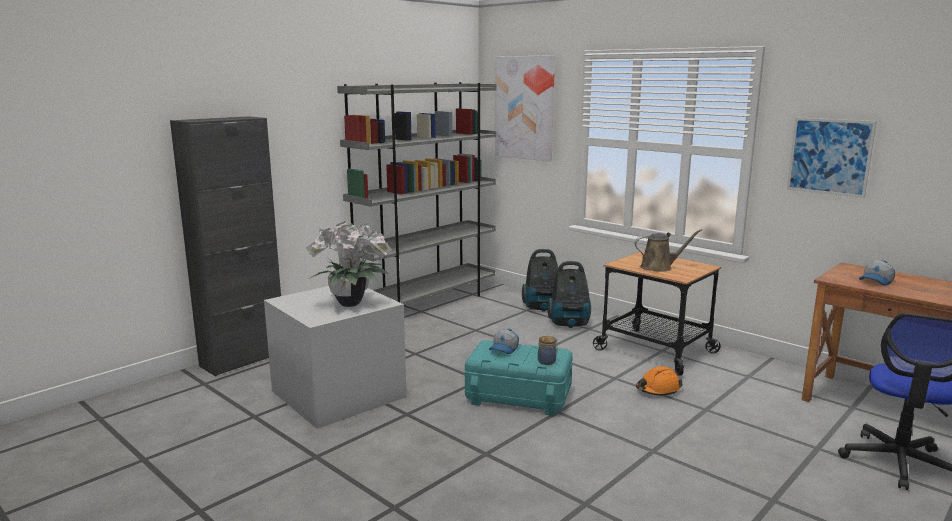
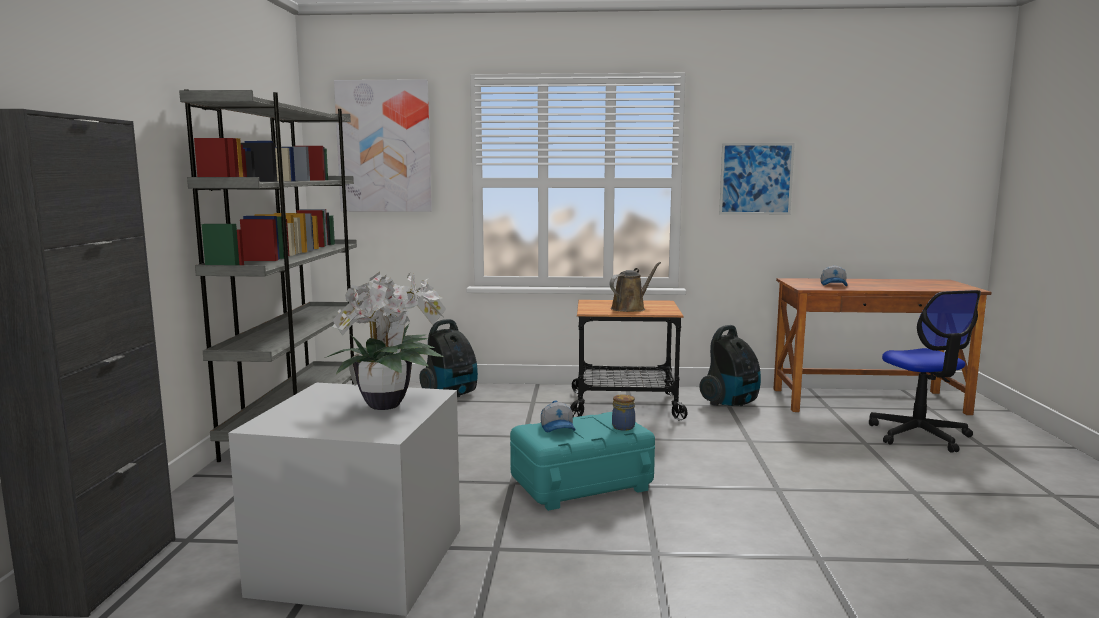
camera: 40 degrees left, 5 degrees down
(569, 324) = (507, 402): vacuum cleaner -> vacuum cleaner (731, 403)
(658, 389) = (687, 437): orange hard hat -> none

